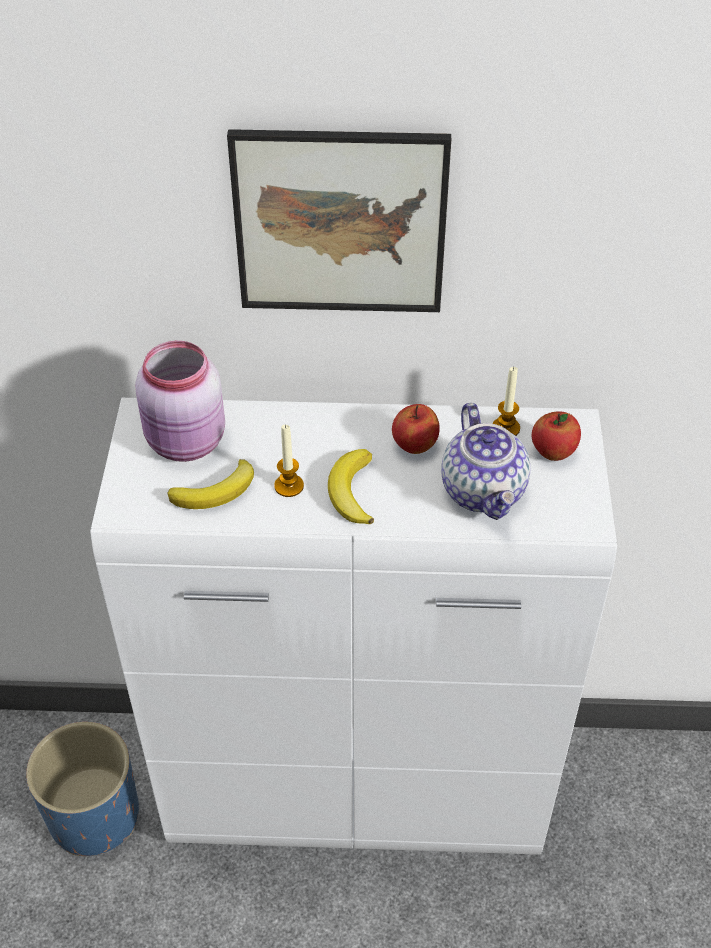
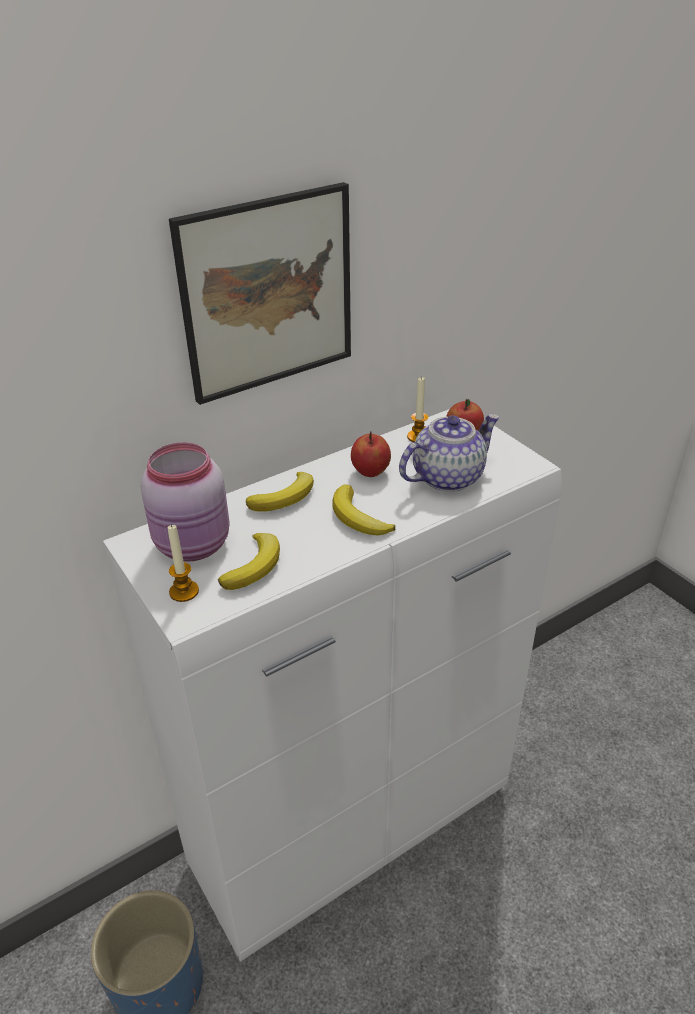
camera: 35 degrees left, 10 degrees down
(289, 486) = (308, 535): candle -> candle (184, 591)
(308, 433) = (285, 497): none -> banana
(484, 492) = (447, 476): teapot -> teapot turned 75 degrees counterclockwise

